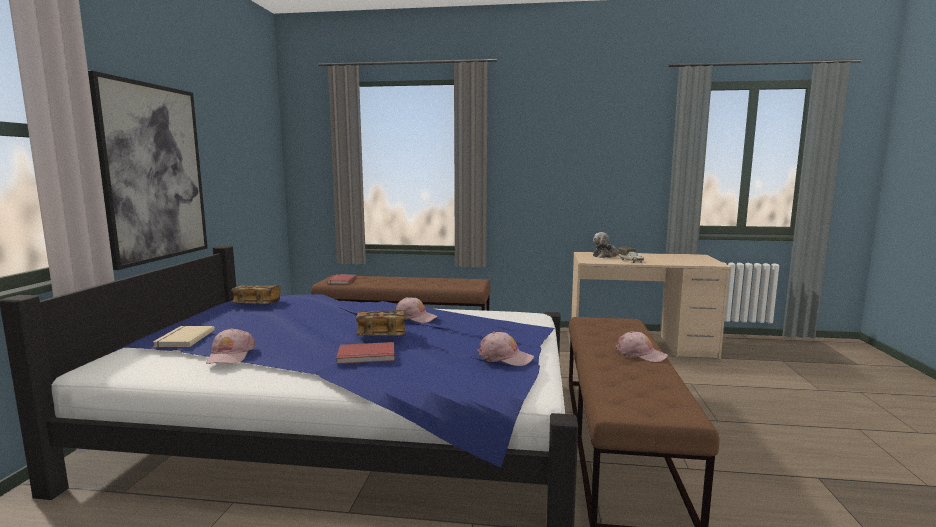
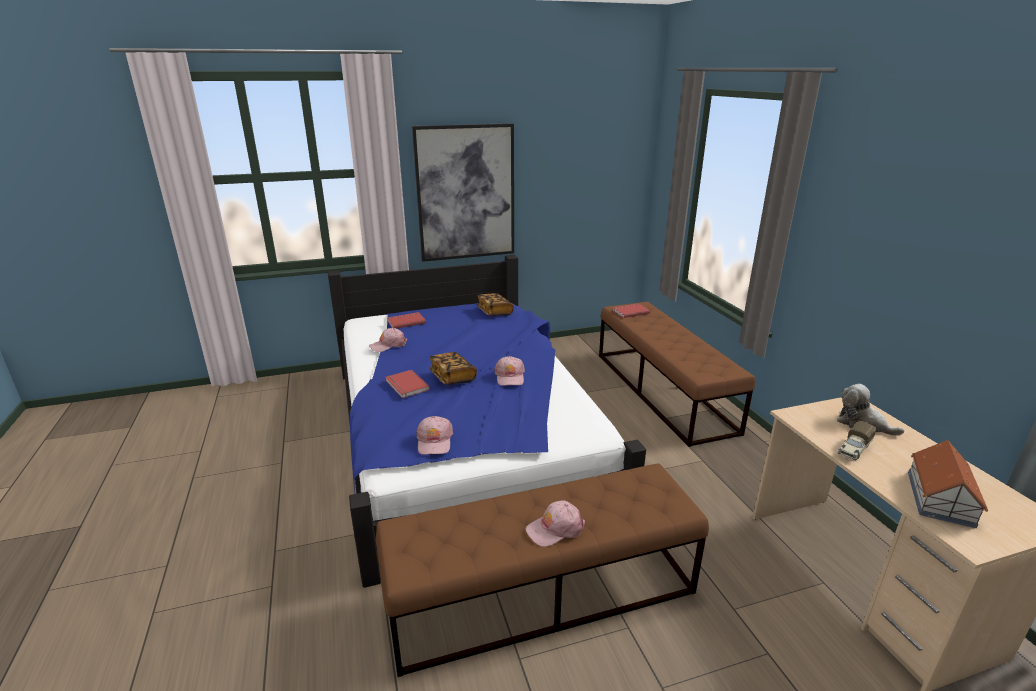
camera: 65 degrees right, 15 degrees up
(183, 338) = (406, 321): beige book -> red book
(640, 354) = (555, 529): pink cap -> pink cap turned 60 degrees clockwise
(679, 260) = (940, 498): none -> toy house

